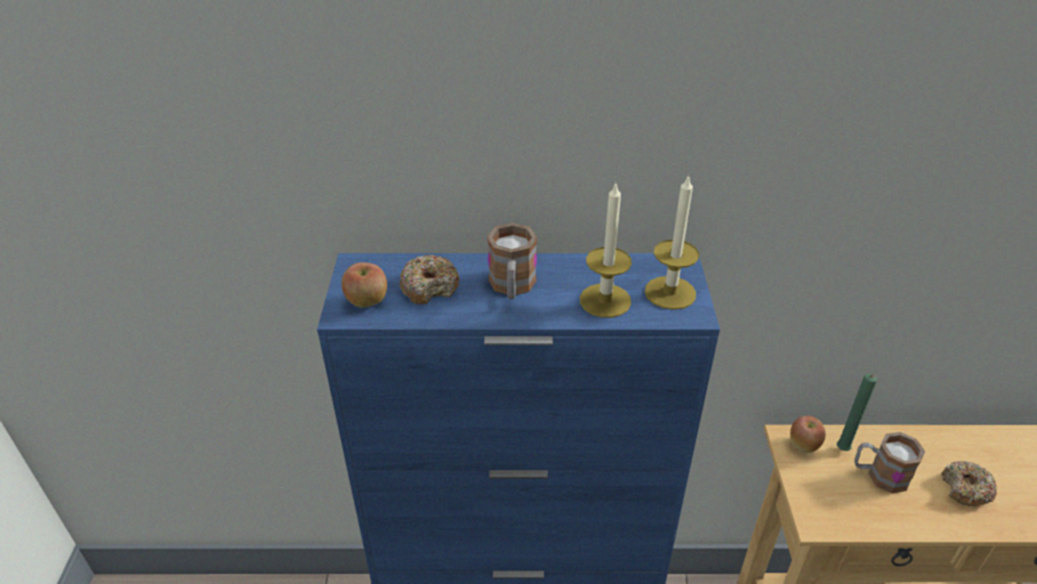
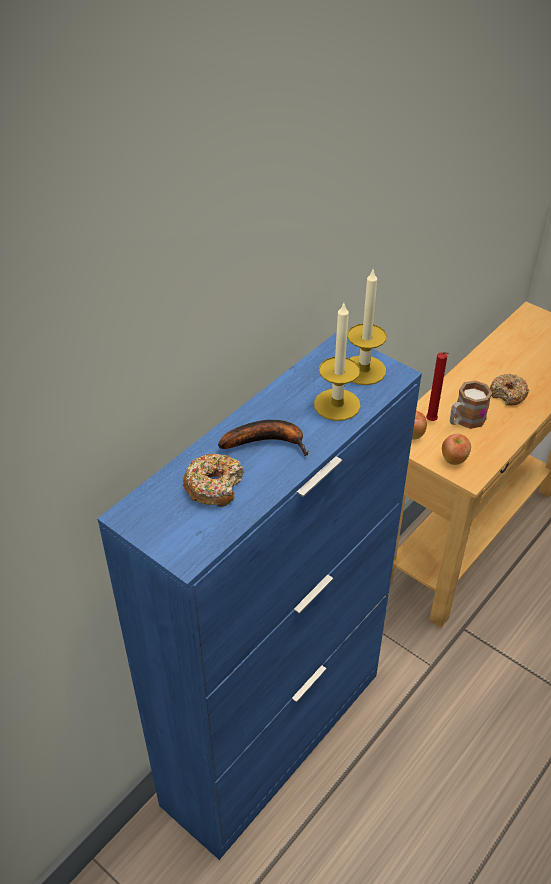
camera: 50 degrees left, 5 degrees up
(367, 302) = (189, 534): apple -> apple (454, 459)
(512, 287) = (268, 441): mug -> banana
(841, 451) = (432, 422): green candle -> red candle

